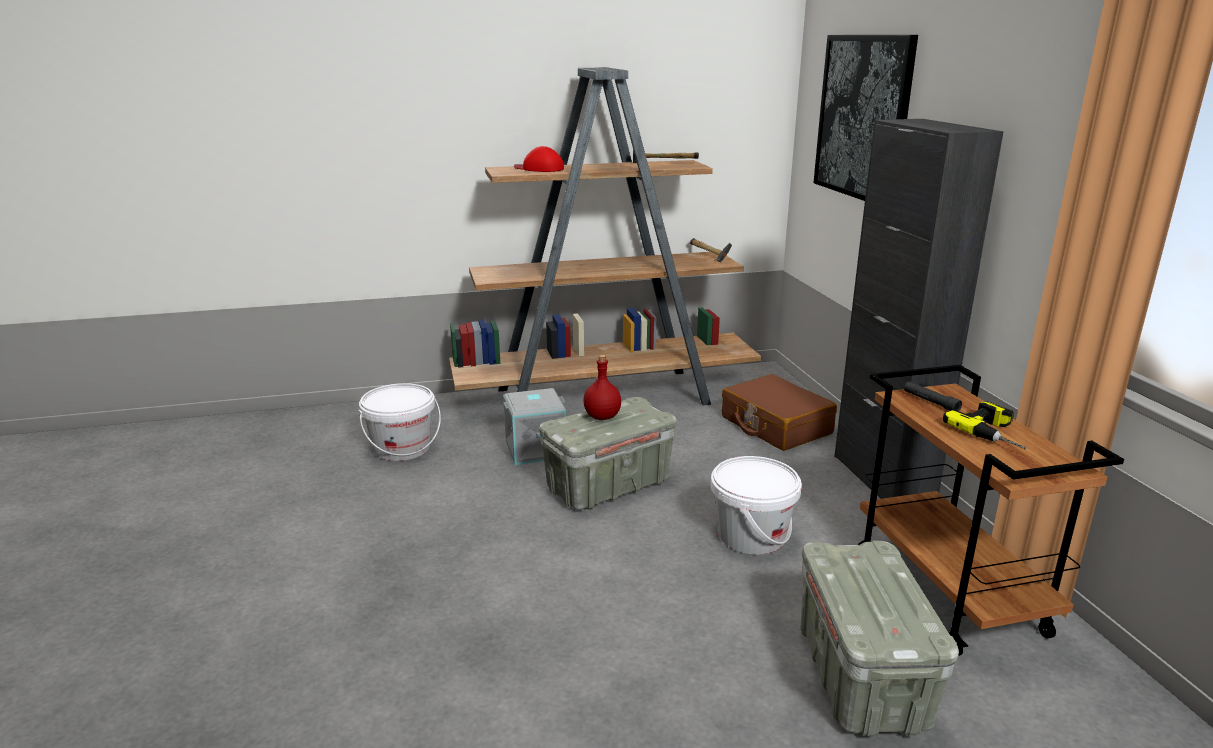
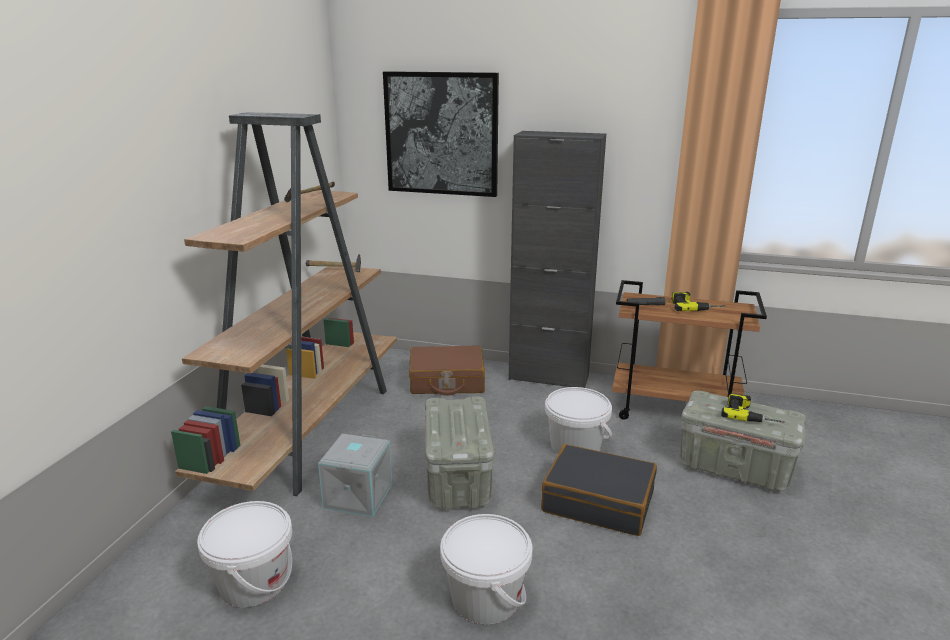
camera: 60 degrees left, 0 degrees up
(454, 550) = (486, 597): none -> white bucket
(539, 169) = (246, 226): red cap -> none
(602, 417) = (451, 424): red bottle -> none
(658, 577) = (598, 501): none -> black suitcase
(876, 597) = (751, 414): none -> power drill

